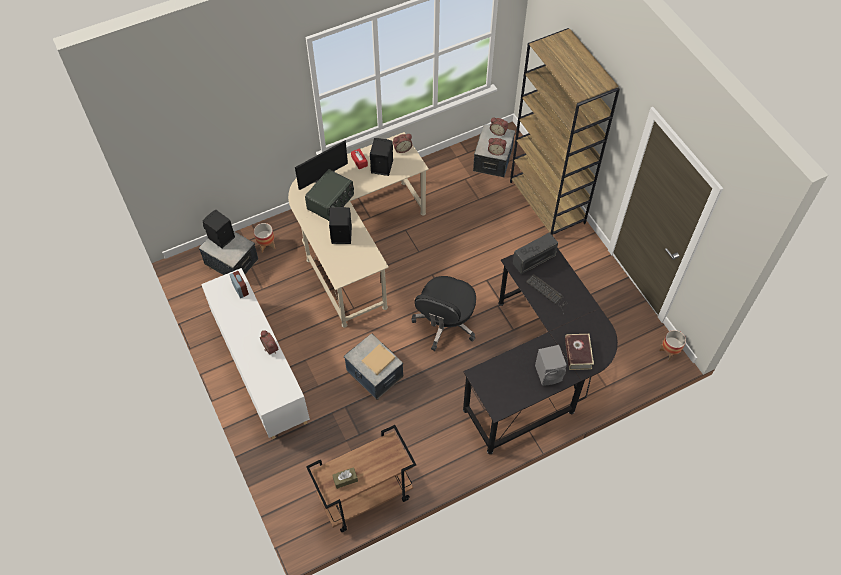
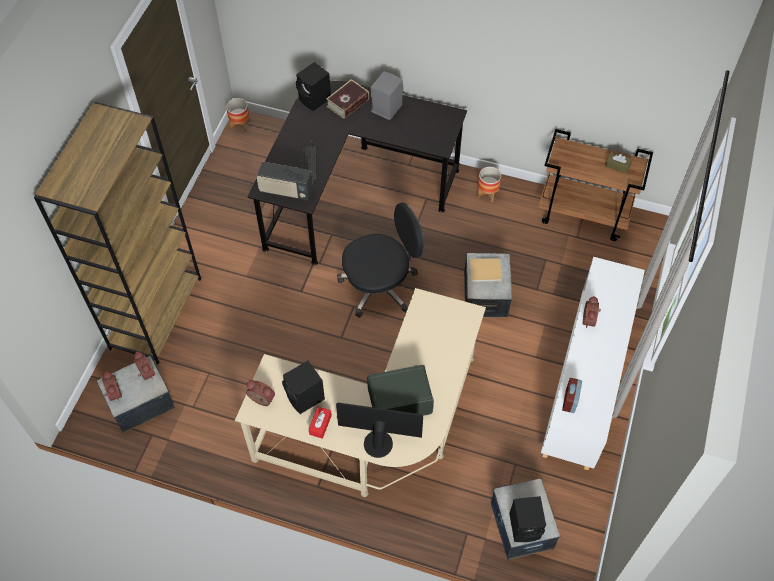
camera: 135 degrees left, 0 degrees up
(266, 245) = (467, 513): planter -> planter (487, 194)
(340, 235) = (426, 356): black speaker -> black speaker (315, 100)

